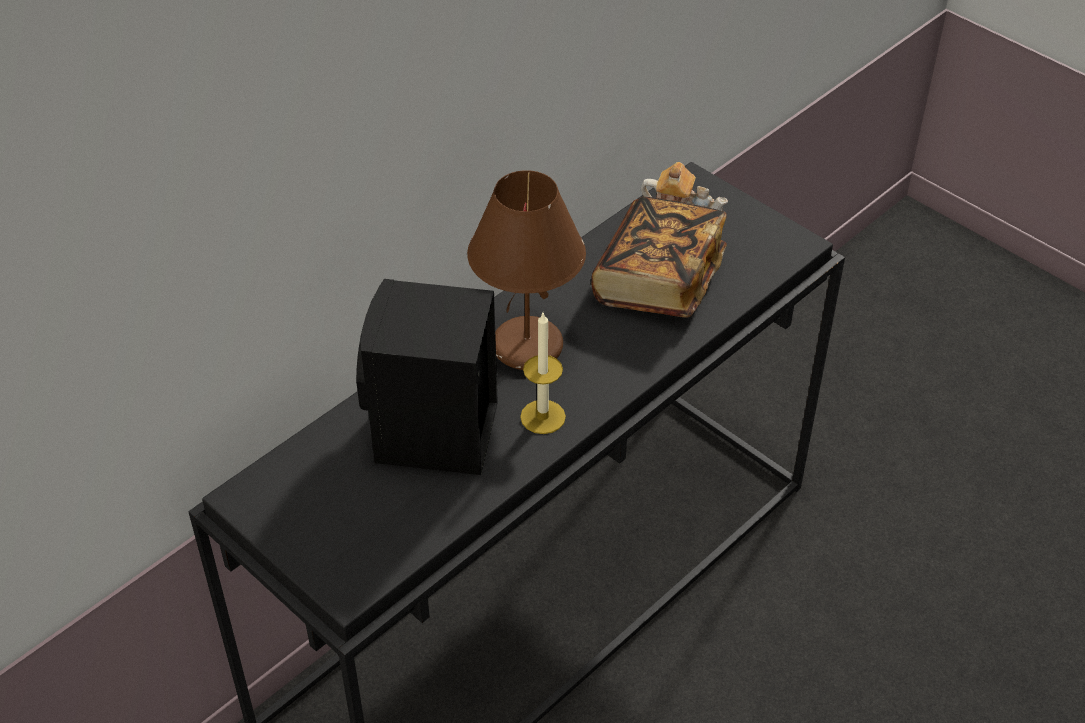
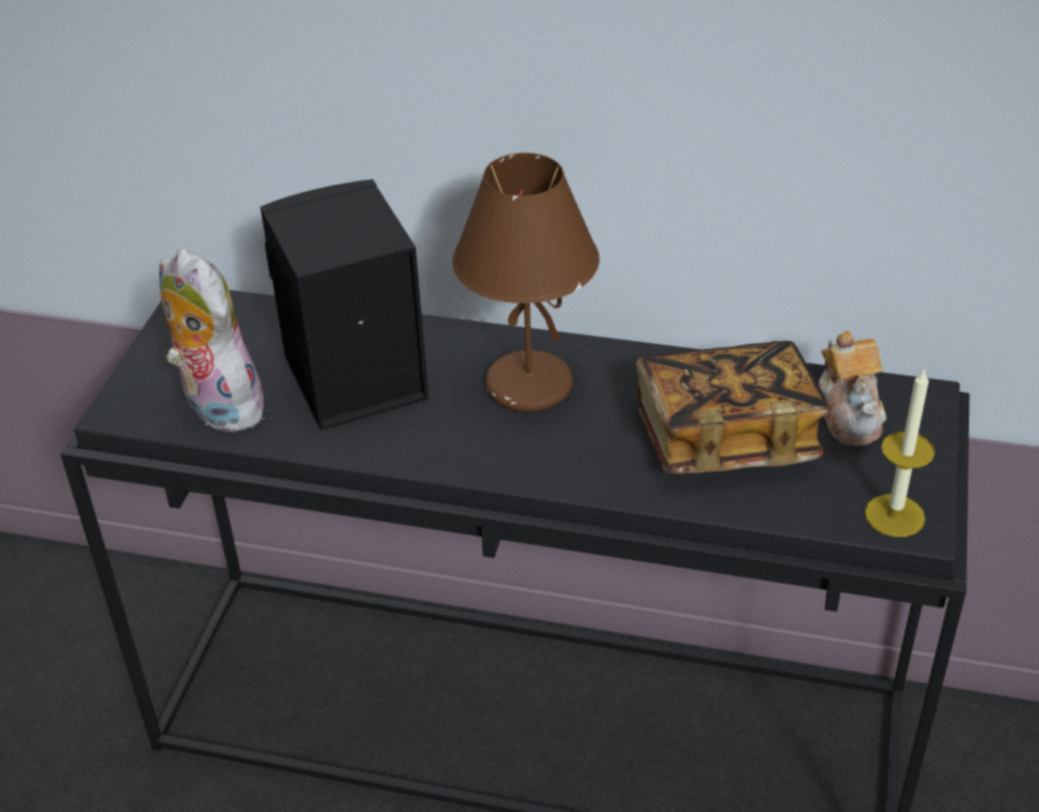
camera: 60 degrees right, 5 degrees down
(398, 526) = (217, 407): none -> plush toy
(543, 417) = (437, 439): candle -> candle (894, 515)

